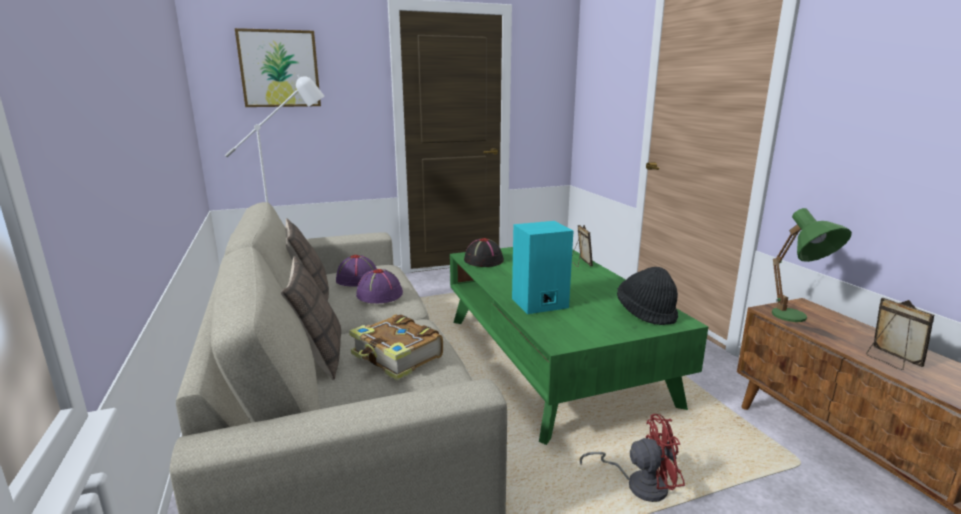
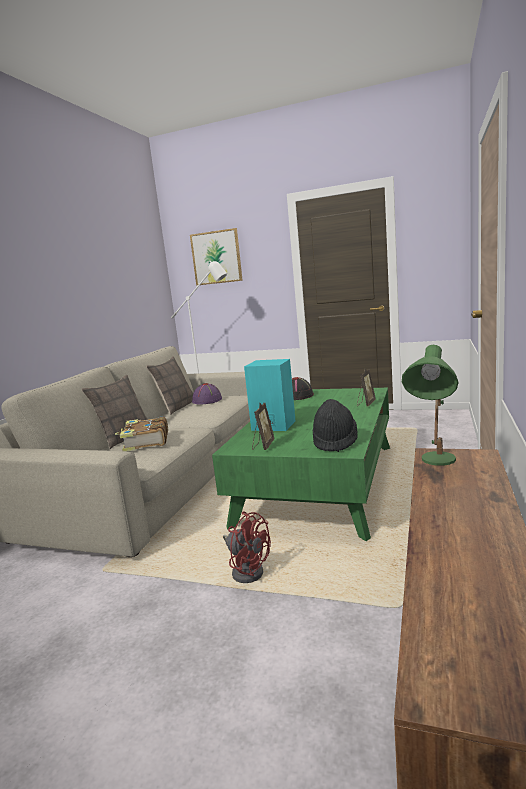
camera: 40 degrees right, 5 degrees down
(379, 294) = (201, 410): purple hat -> none
(890, 360) = (444, 506): picture frame -> picture frame (263, 446)

